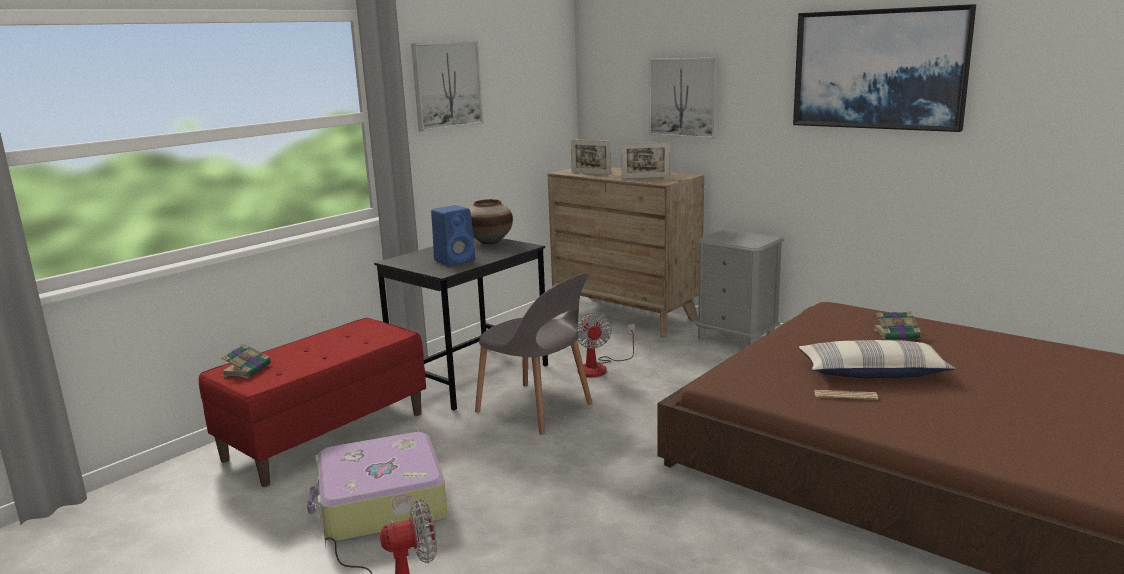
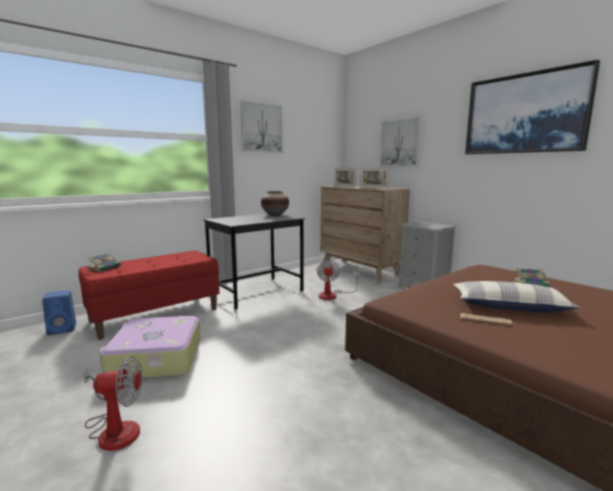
camera: 10 degrees right, 5 degrees down
(455, 260) = (247, 220): blue speaker -> blue speaker (63, 329)
(536, 409) = (284, 313): grey chair -> none

